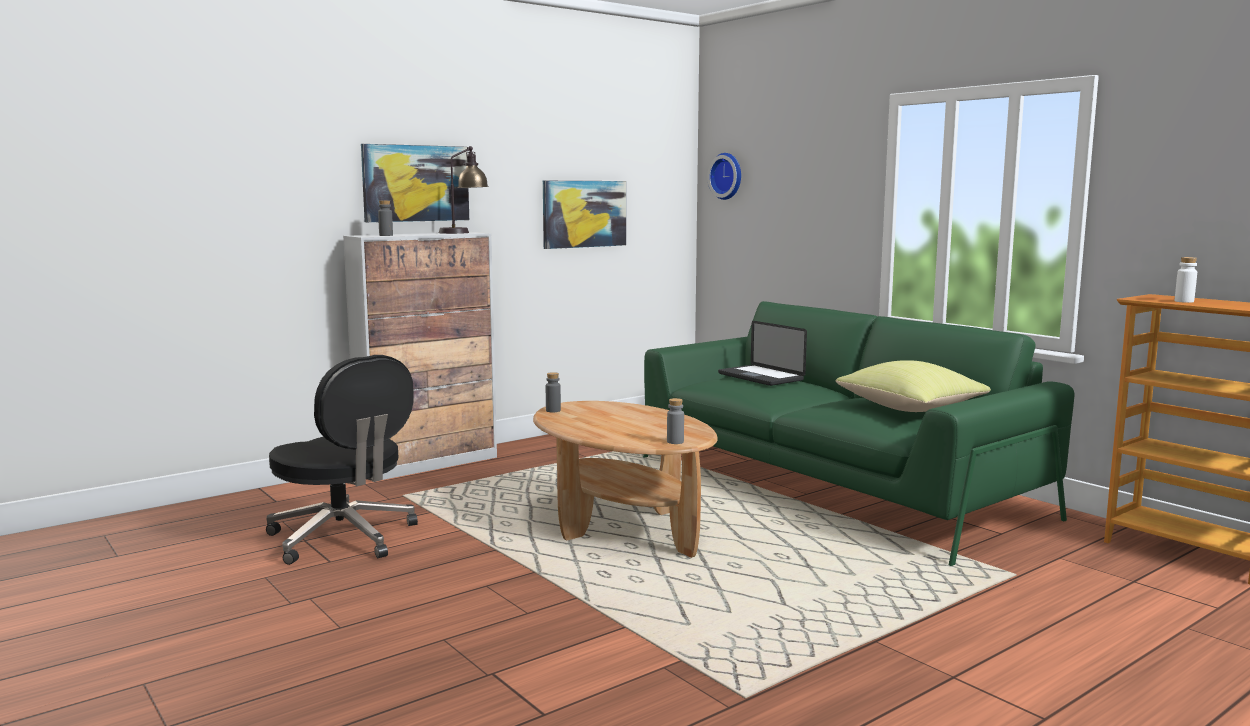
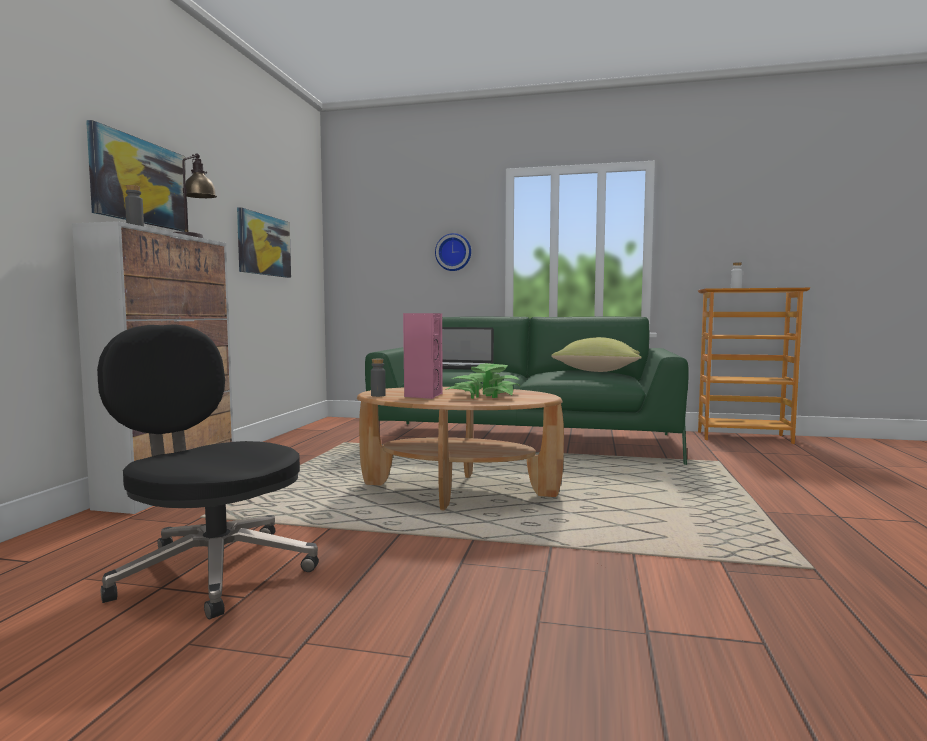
camera: 40 degrees left, 5 degrees down
(344, 538) = (212, 570): black office chair -> black office chair turned 150 degrees counterclockwise
(587, 418) = (423, 395): none -> pink speaker
(638, 428) = (484, 395): none -> potted plant
(675, 442) = (539, 398): grey bottle -> none
(727, 176) = (356, 229): wall clock -> wall clock (453, 252)

